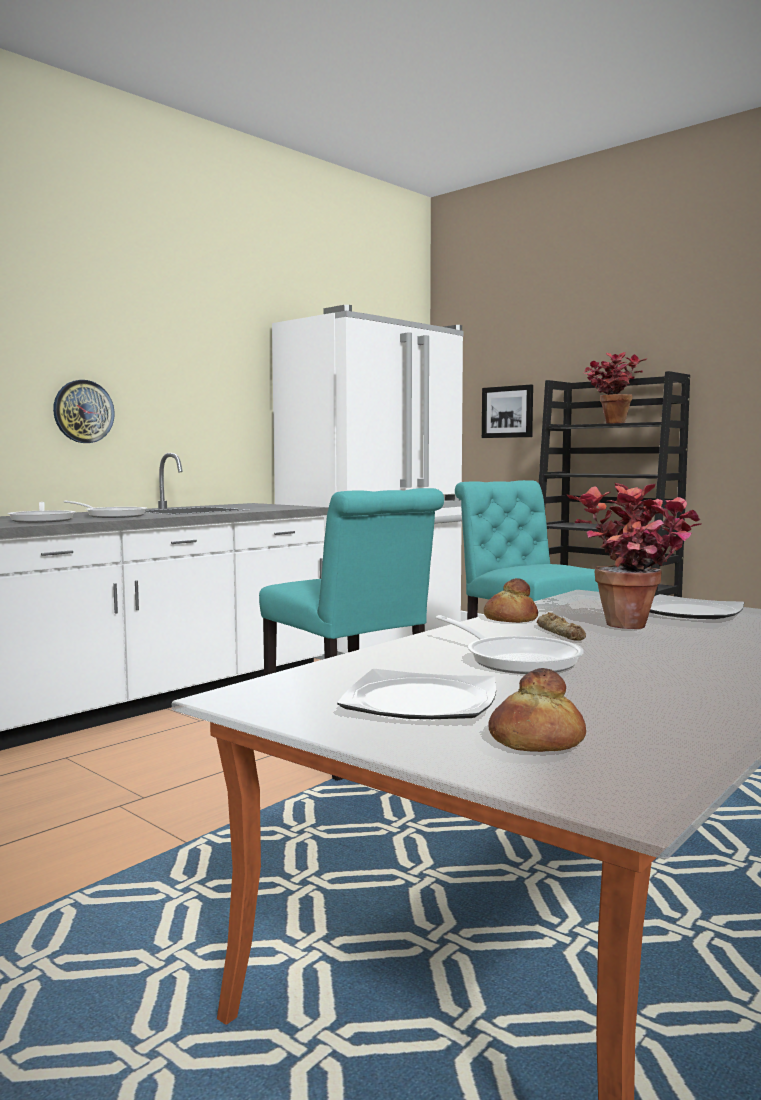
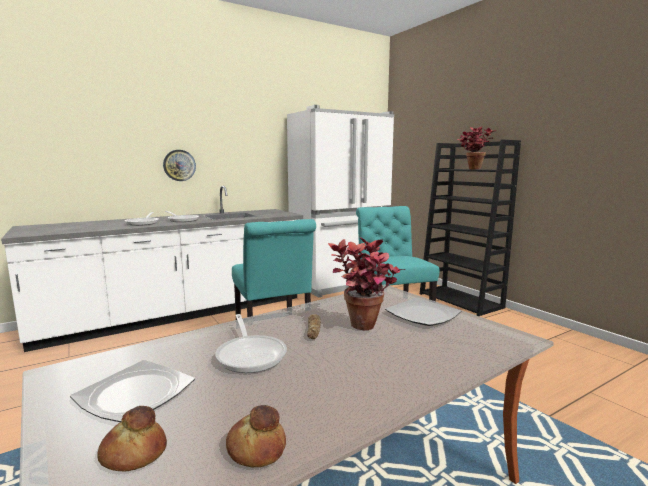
camera: 15 degrees right, 5 degrees up
(508, 412) = (423, 159): picture -> none
(509, 619) = (305, 311): bread -> bread (255, 449)

